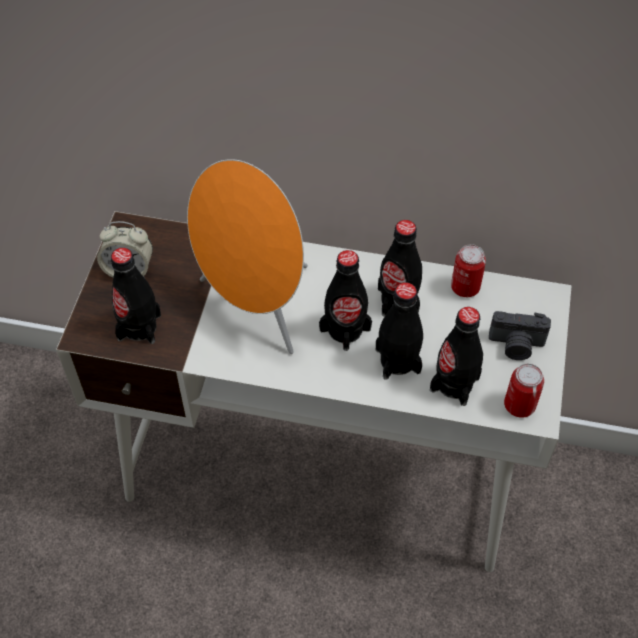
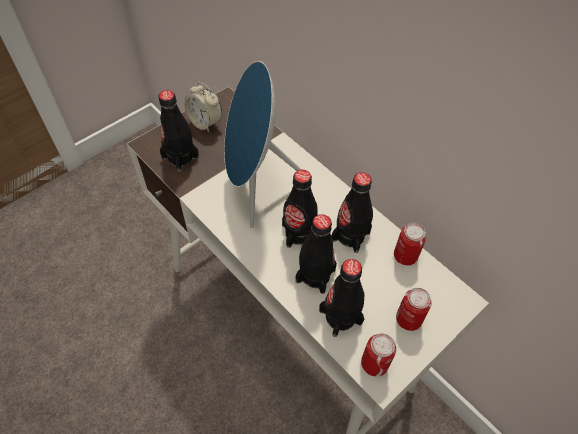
camera: 35 degrees right, 0 degrees up
(256, 308) = (256, 186): orange speaker -> blue speaker
(516, 345) = (408, 319): camera -> can

